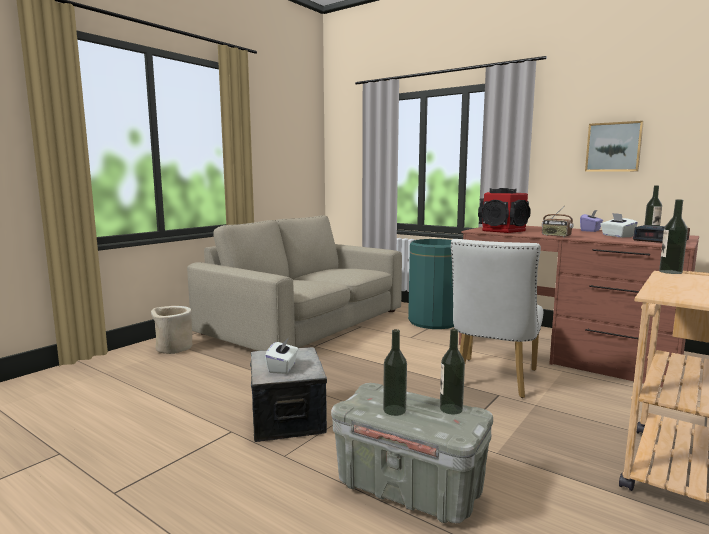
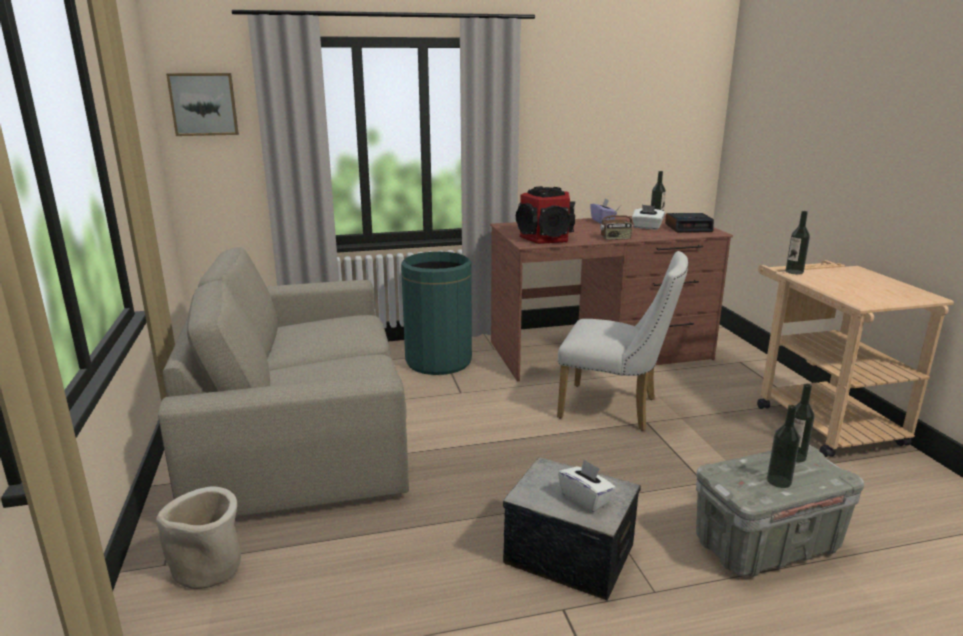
camera: 50 degrees left, 10 degrees up
(493, 380) = (615, 409): white chair -> white chair turned 45 degrees counterclockwise
(613, 147) = (596, 125): picture -> picture (204, 104)

